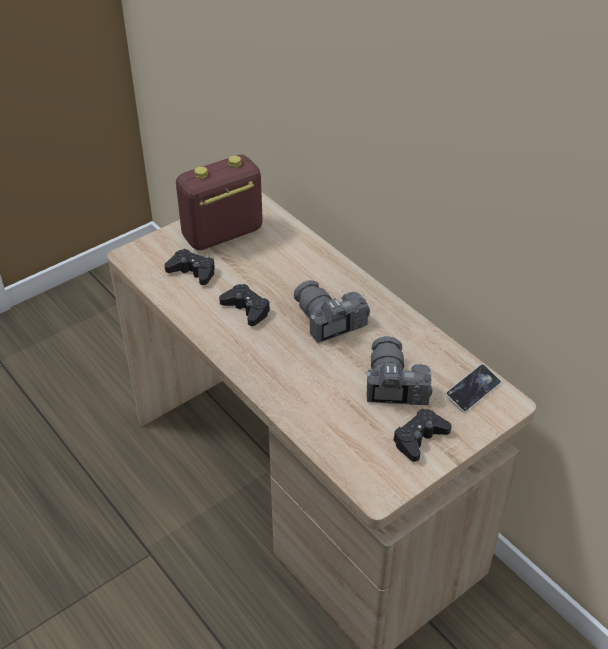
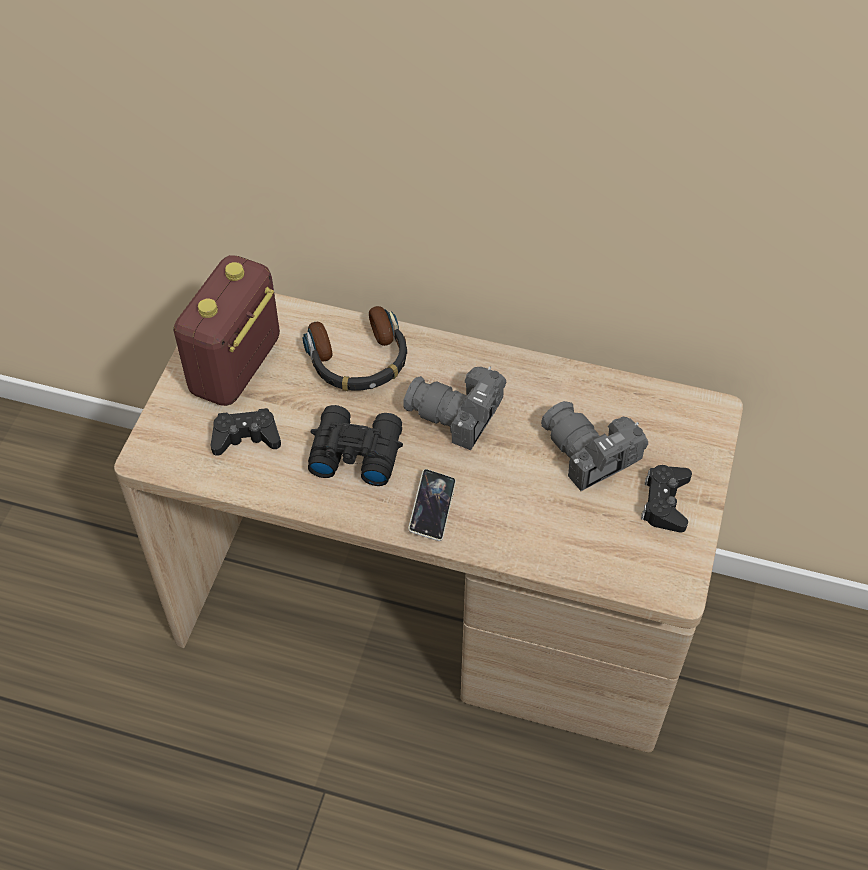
camera: 35 degrees left, 10 degrees up
(246, 309) = (355, 451): black game controller -> black binoculars
(296, 263) = (358, 360): none -> headphones
(472, 391) = (670, 417): phone -> phone (432, 507)

